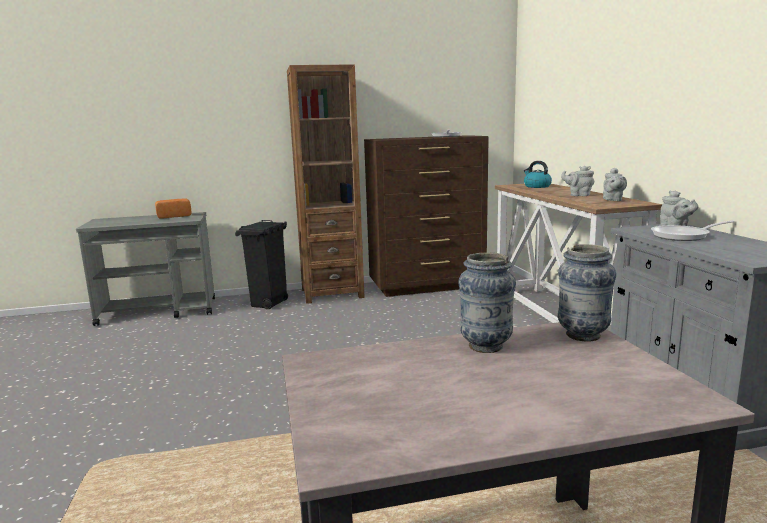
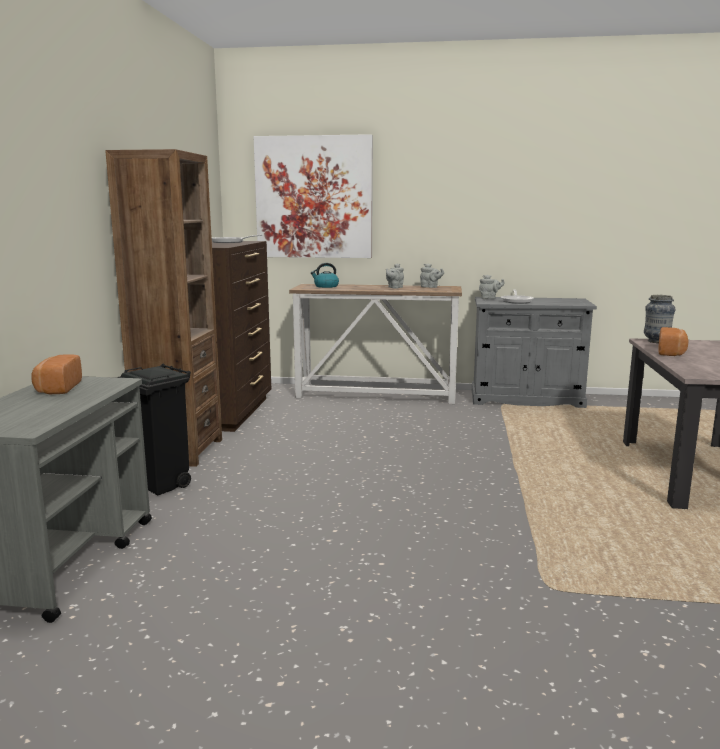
camera: 70 degrees left, 0 degrees up
(486, 346) = (672, 352): vase -> bread
(561, 89) = (314, 197): none -> picture

